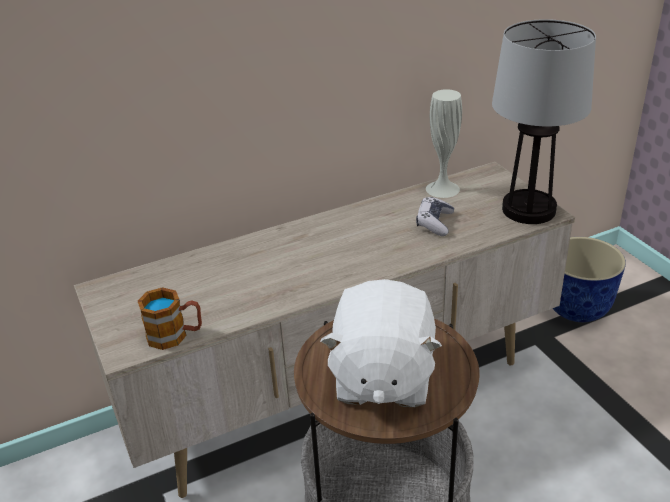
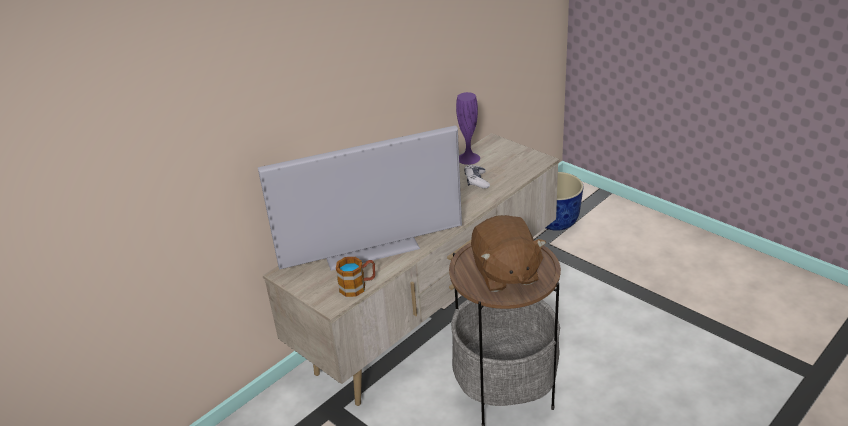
camera: 20 degrees left, 0 degrees up
(230, 286) = (371, 250): none -> television
(381, 377) = (505, 273): white plush toy -> brown plush toy
(442, 189) = (468, 158): white vase -> purple vase
(528, 209) = (529, 160): table lamp -> none

